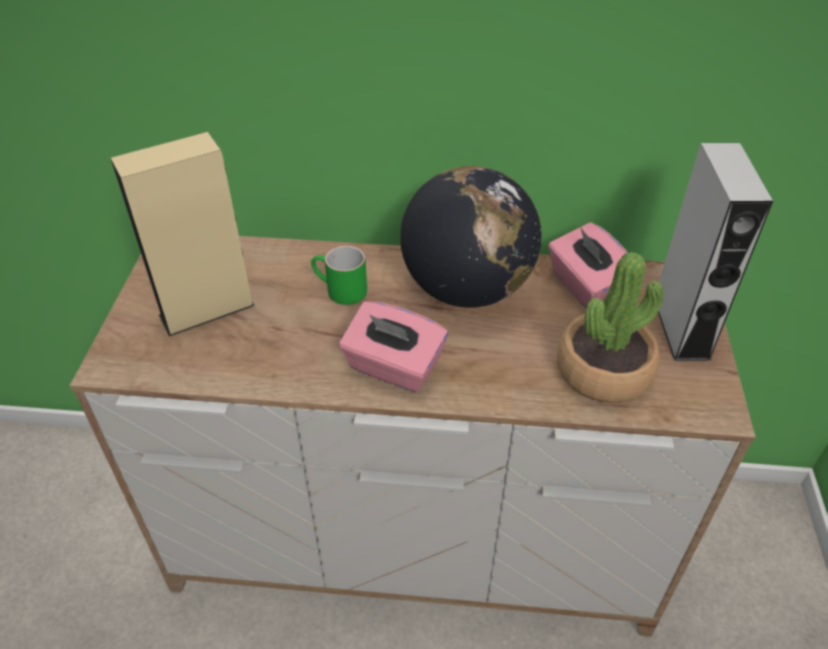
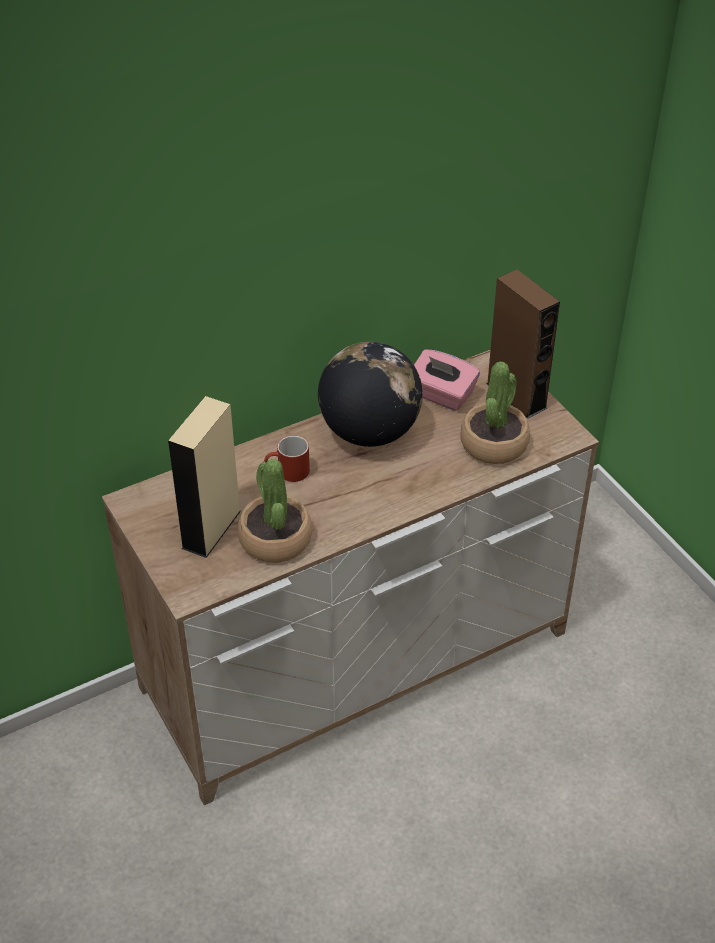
camera: 35 degrees left, 0 degrees up
(253, 353) = (275, 539): none -> potted plant
(339, 291) = (288, 473): green mug -> red mug
(393, 367) = (371, 503): pink tissue box -> none
(681, 327) = (516, 396): grey speaker -> brown speaker

